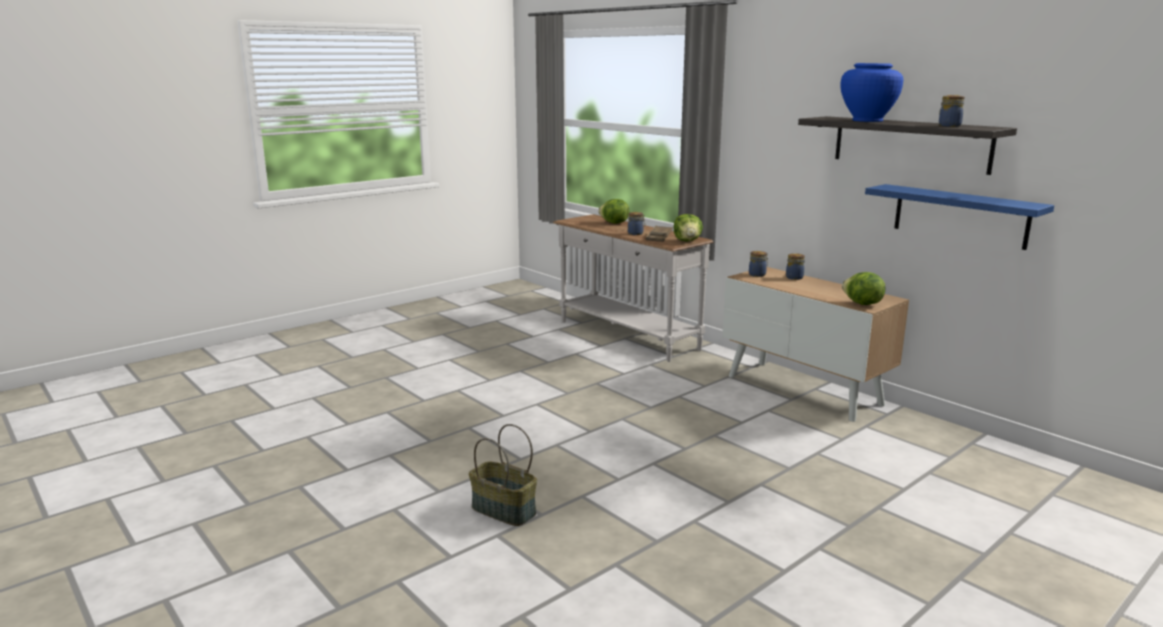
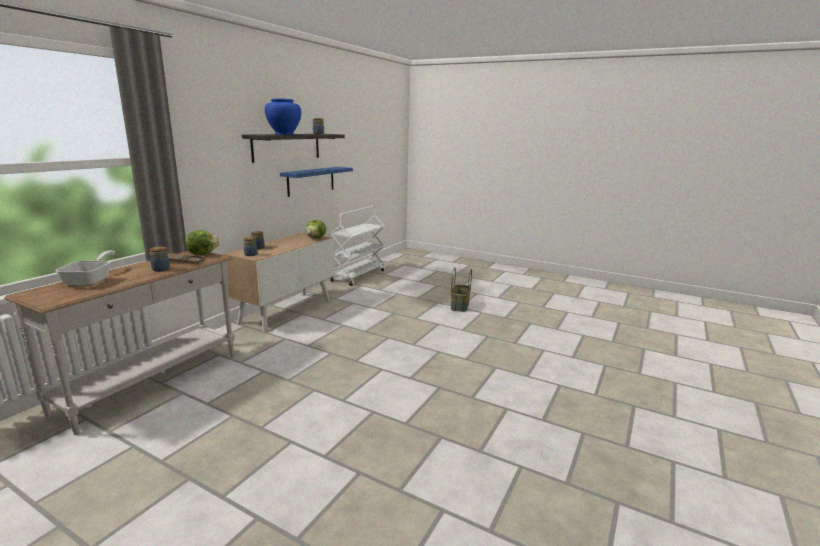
camera: 110 degrees left, 0 degrees up
(502, 510) = (504, 379): basket -> basket (460, 306)
(614, 223) = (91, 280): lettuce -> frying pan
(1026, 462) = (358, 275): none -> white cart

